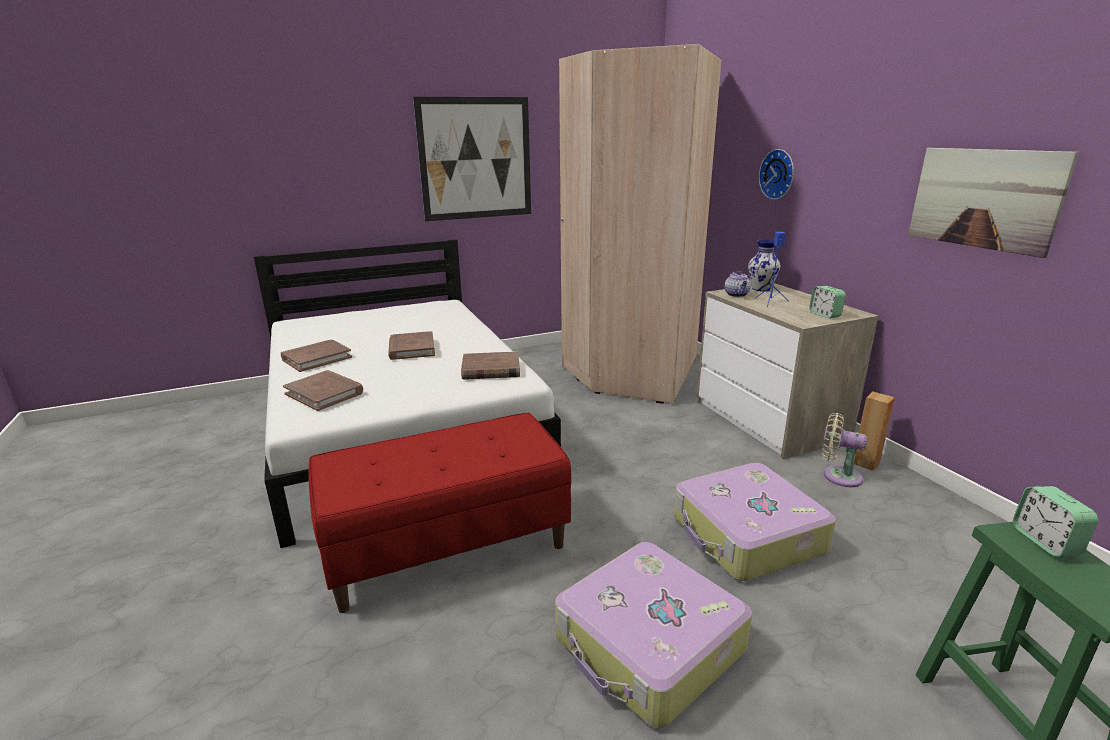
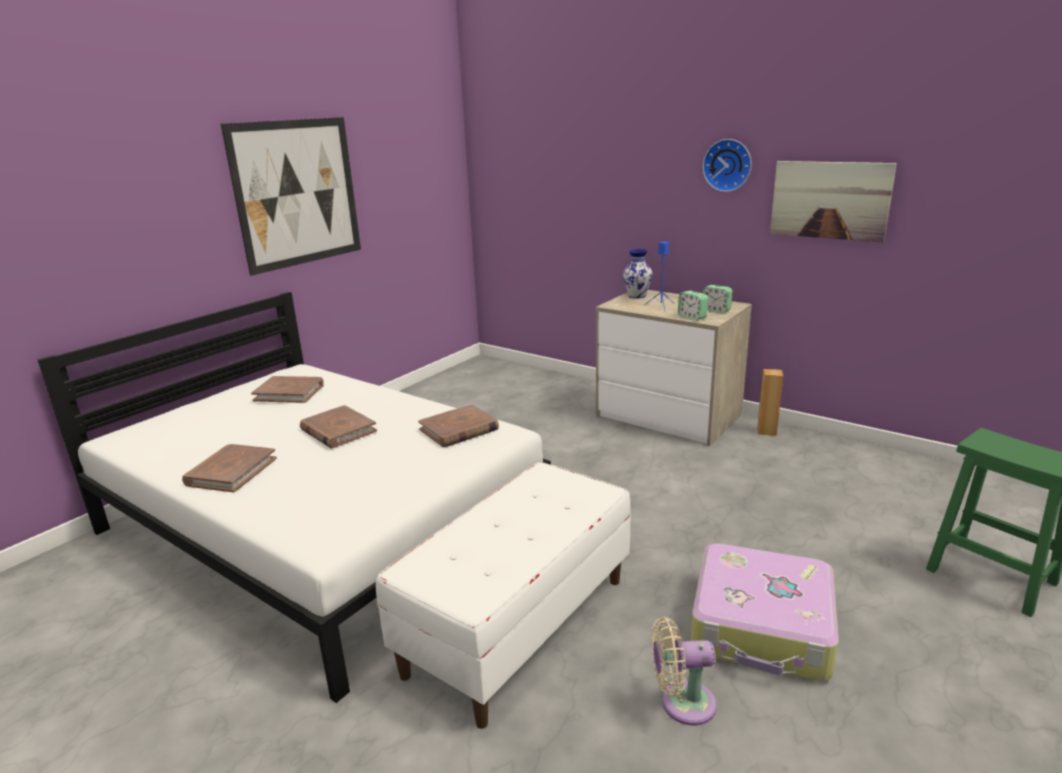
camera: 30 degrees left, 0 degrees up
(324, 393) = (309, 505): brown book -> brown book (289, 392)
(448, 547) = (518, 625): red bench -> white bench
(628, 369) = (503, 401): beige wardrobe -> none
(737, 295) = (626, 305): teapot -> none
(746, 535) = (743, 516): suitcase -> none
(778, 174) = (628, 186): wall clock -> wall clock (728, 165)
(838, 476) = (758, 447): beige fan -> beige fan (682, 703)
(1045, 541) = (998, 441): alarm clock -> alarm clock (692, 317)

